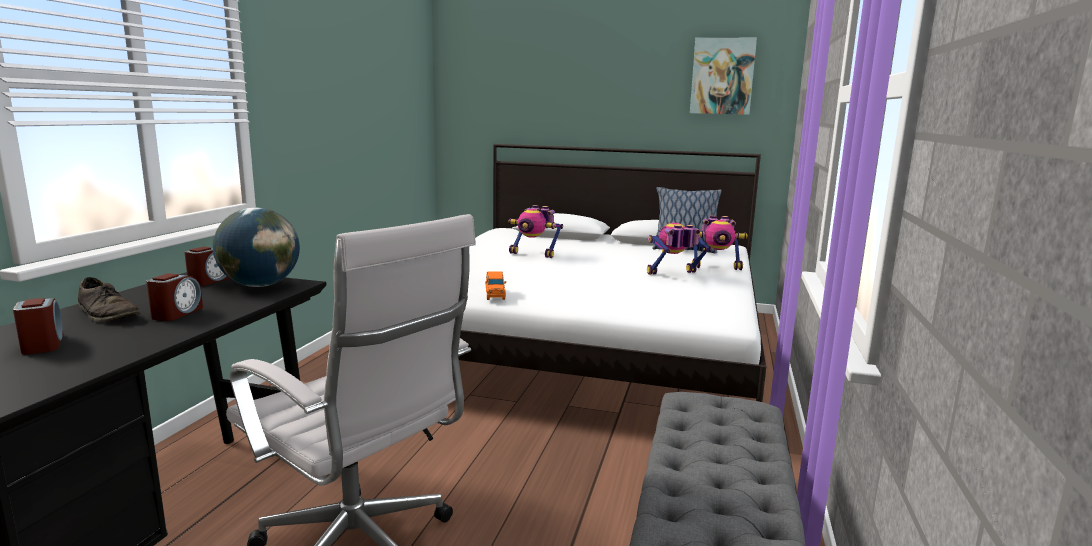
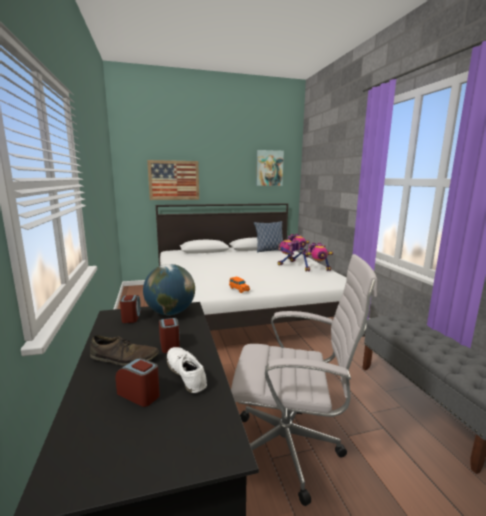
camera: 30 degrees left, 0 degrees up
(122, 341) = (186, 373): none -> white shoe
(529, 100) = (174, 180): none -> picture
(534, 254) = (213, 263): toy robot -> toy robot (316, 270)

